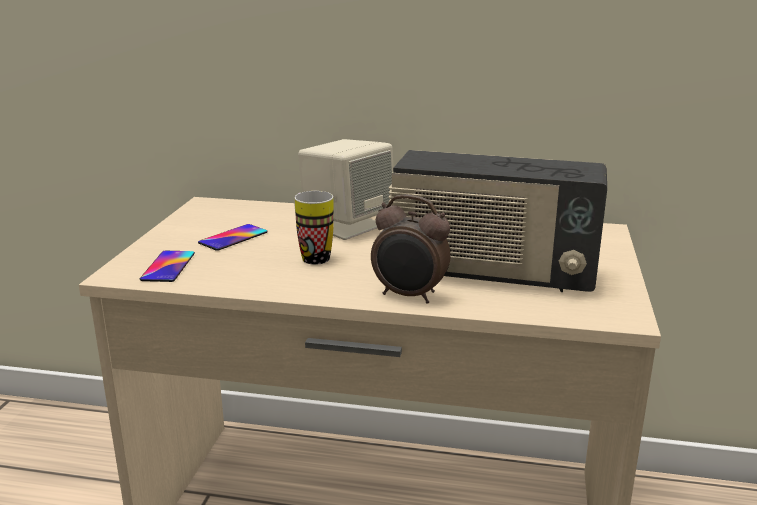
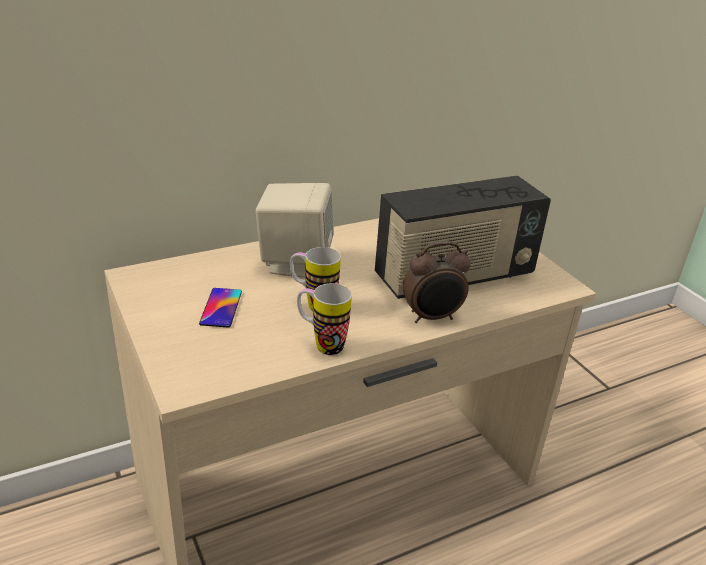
camera: 40 degrees left, 10 degrees up
(168, 267) = (214, 361): phone -> none
(269, 282) = (321, 344): none -> mug

